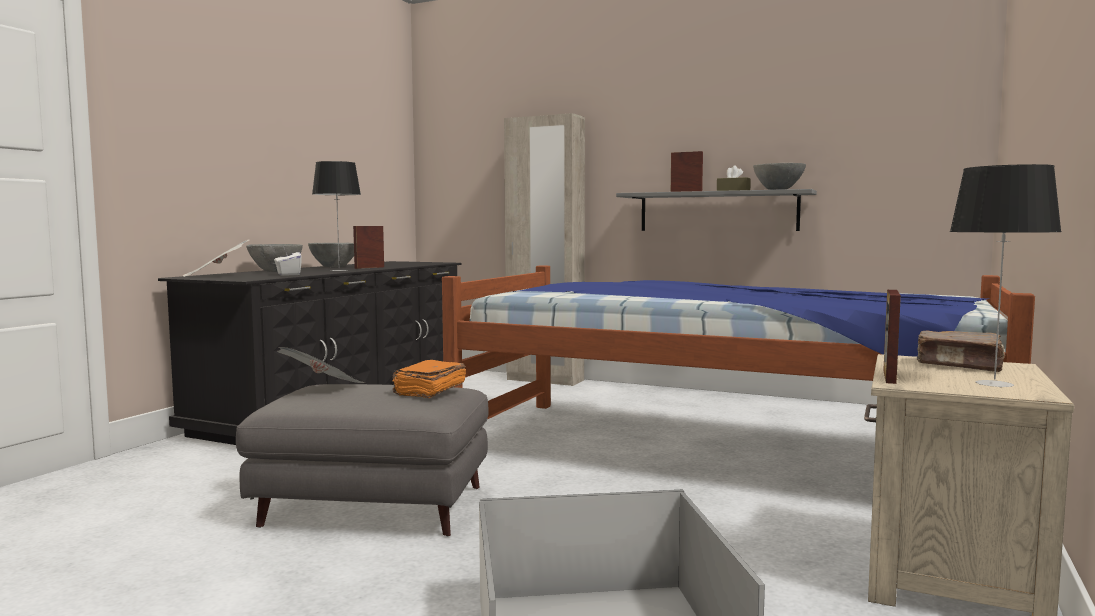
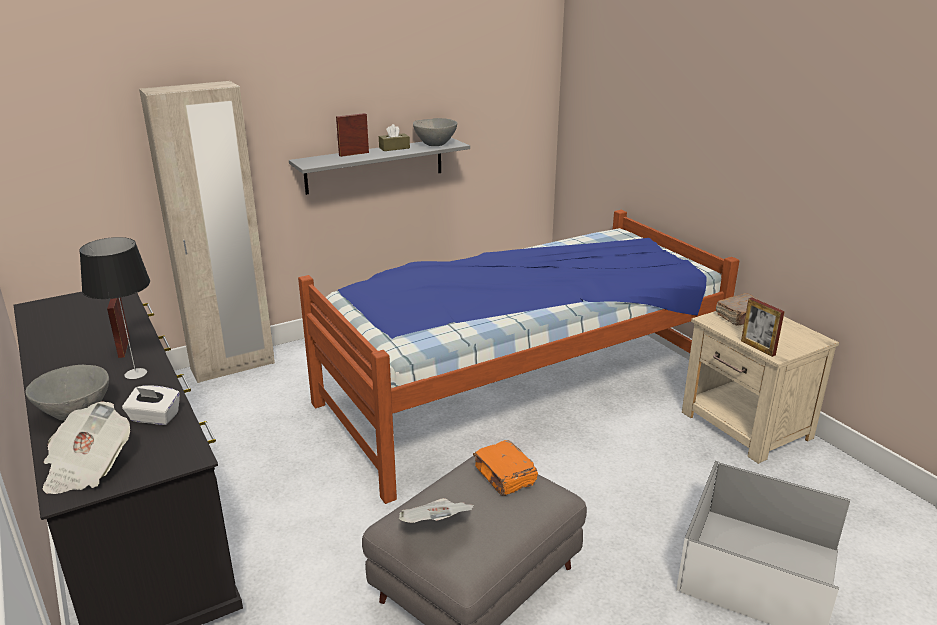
camera: 55 degrees left, 20 degrees up
(334, 267) = (71, 363): grey bowl -> none
(992, 383) = (790, 335): table lamp -> none

